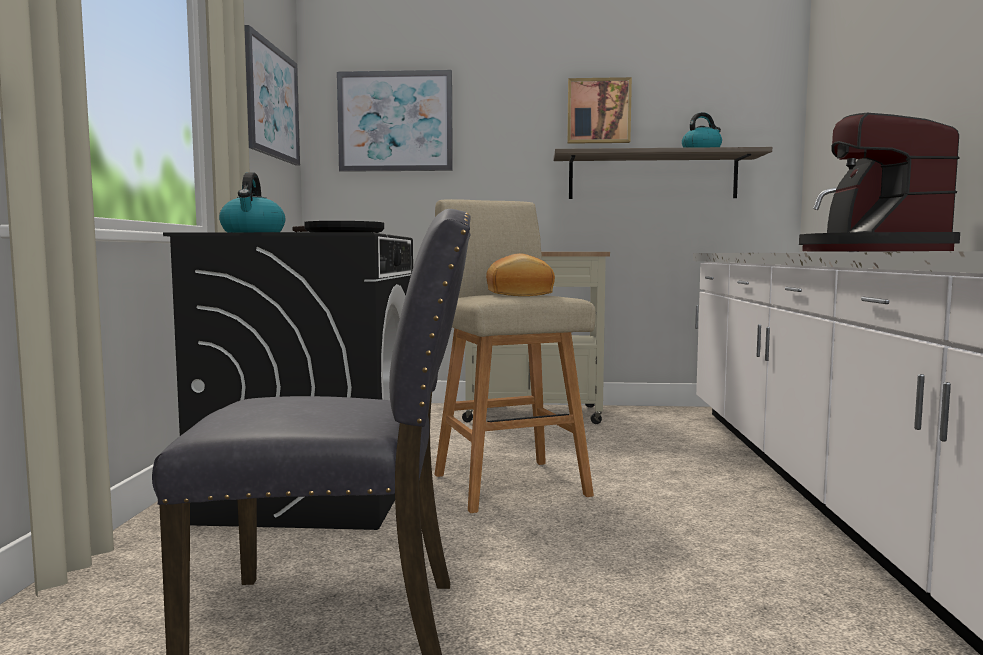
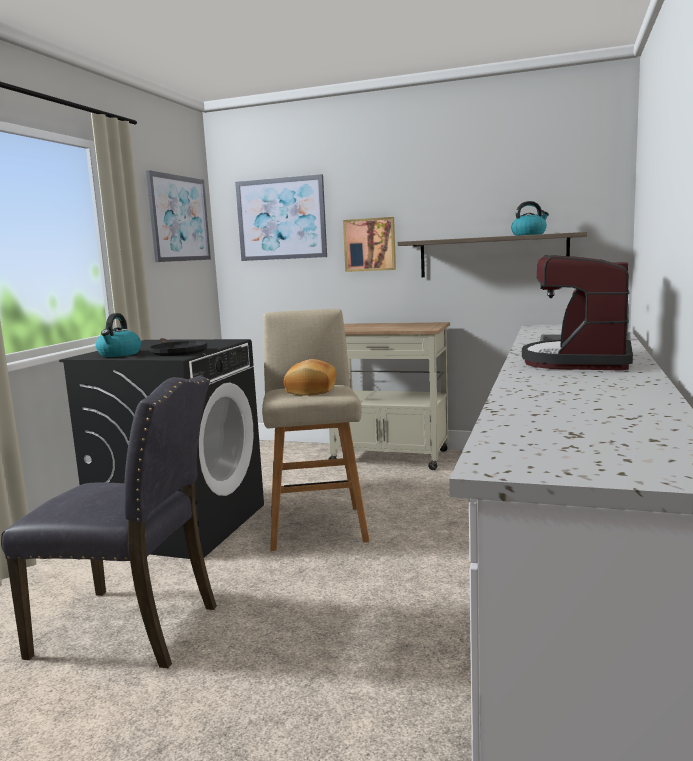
camera: 15 degrees right, 5 degrees up
(598, 111) = (444, 201): picture -> picture (370, 244)

